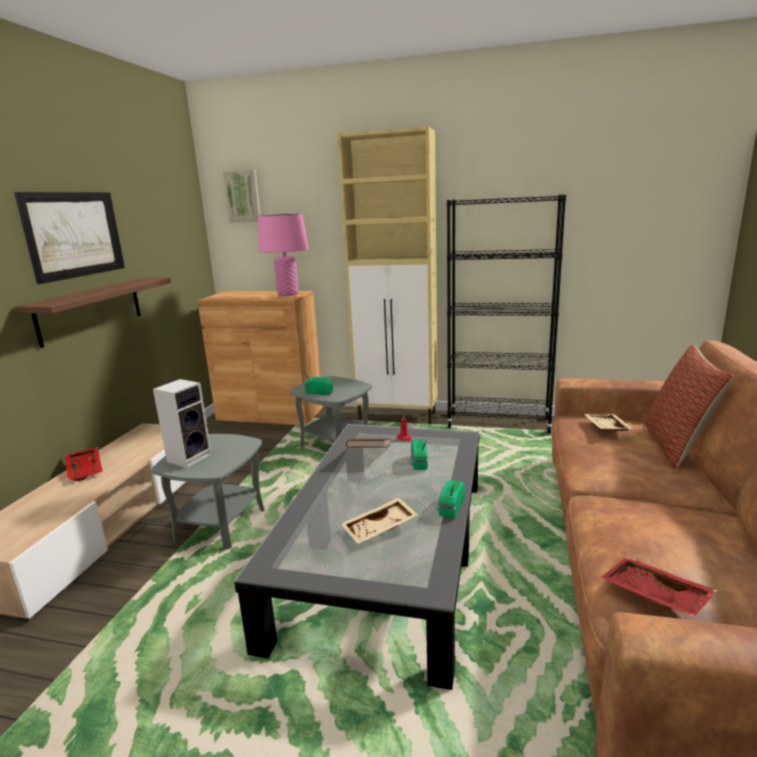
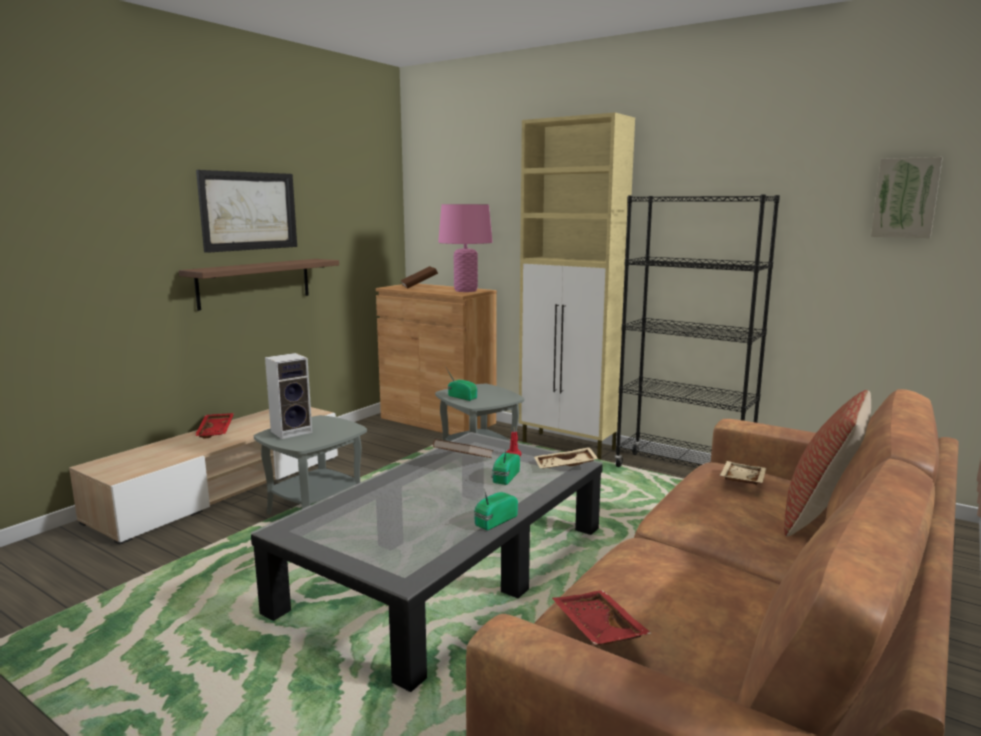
camera: 20 degrees right, 5 degrees down
(237, 294) = (419, 286): none -> brown book
(243, 196) = (440, 184): picture -> picture (905, 198)
(380, 529) = (409, 523): beige tray -> beige tray (565, 466)

